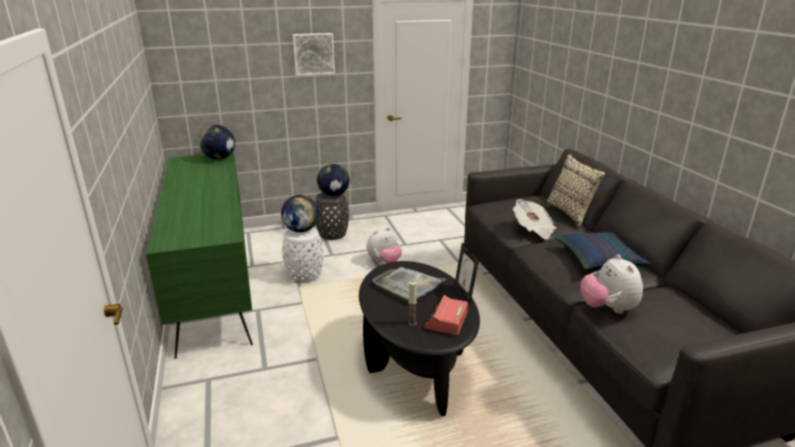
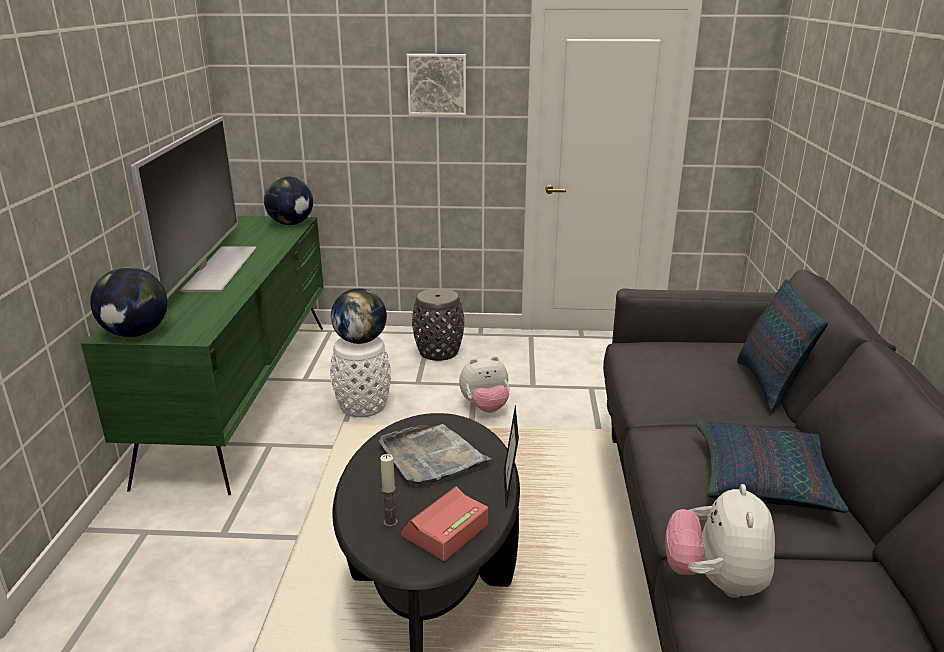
camera: 20 degrees right, 0 degrees up
(196, 193) = (218, 268): none -> television
(334, 195) = (443, 295): globe -> globe (136, 333)
(533, 230) = (683, 402): newspaper -> none
(569, 214) = (768, 385): beige pillow -> blue pillow

